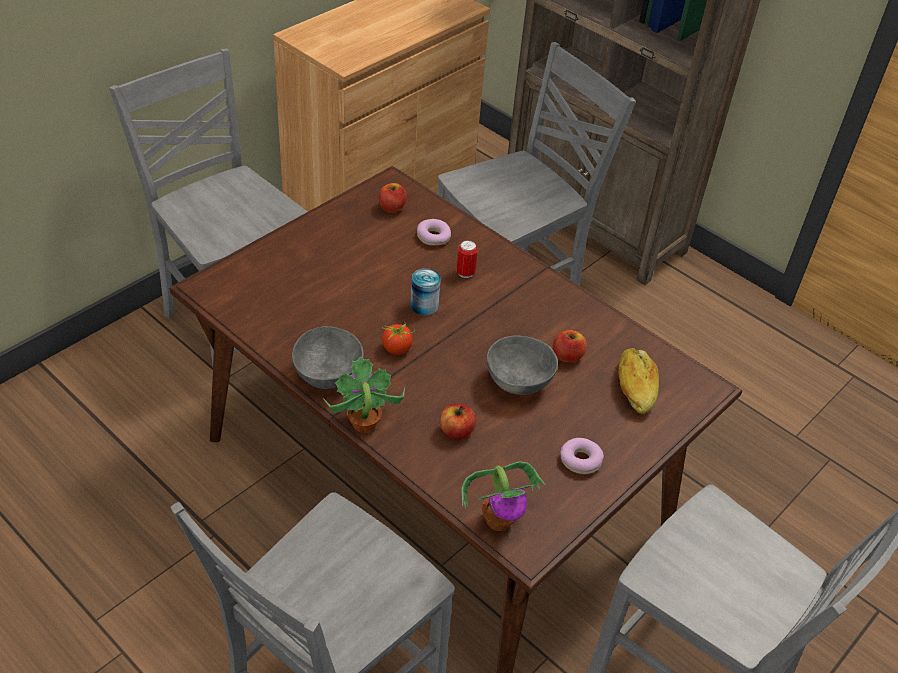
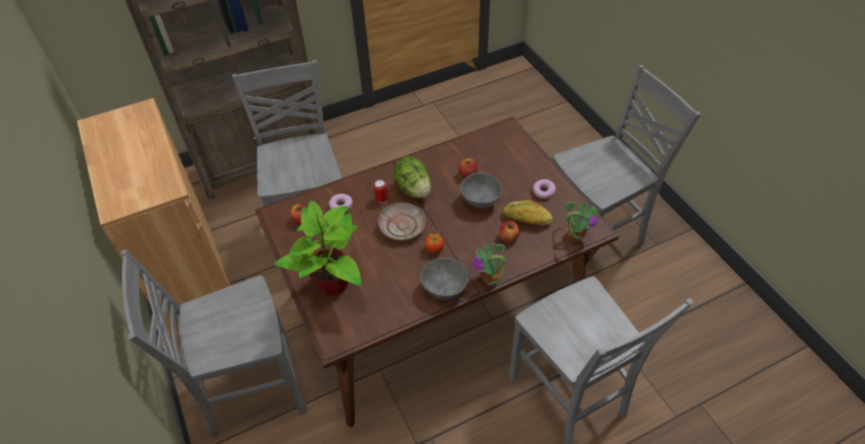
camera: 65 degrees left, 5 degrees up
(295, 262) = (332, 284): none -> potted plant
(424, 305) = (402, 226): can -> beige plate
(502, 301) = (413, 189): none -> lettuce
(634, 387) = (500, 154): bread -> bread (527, 219)

